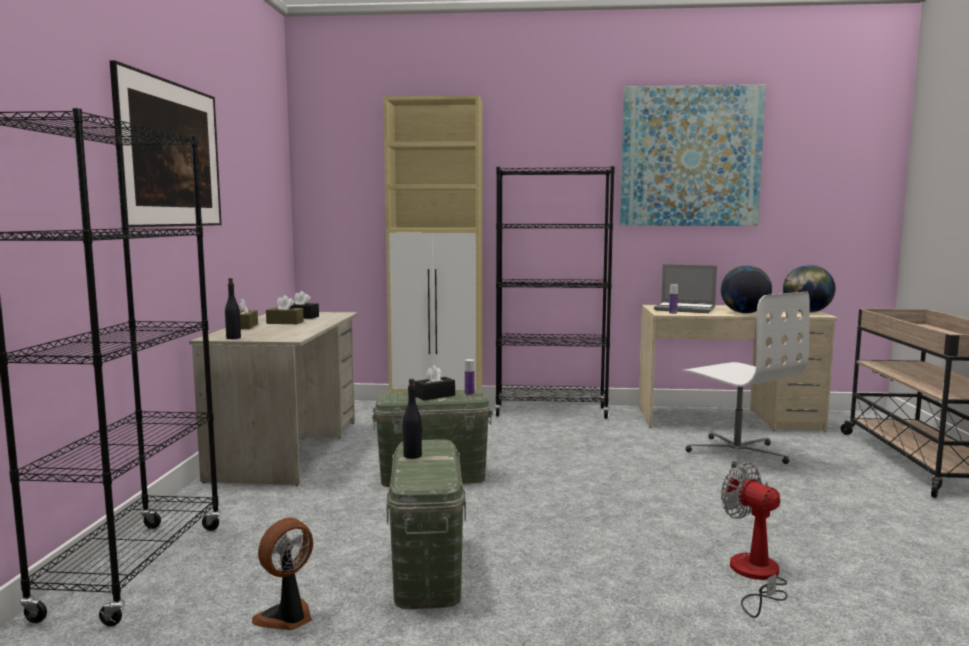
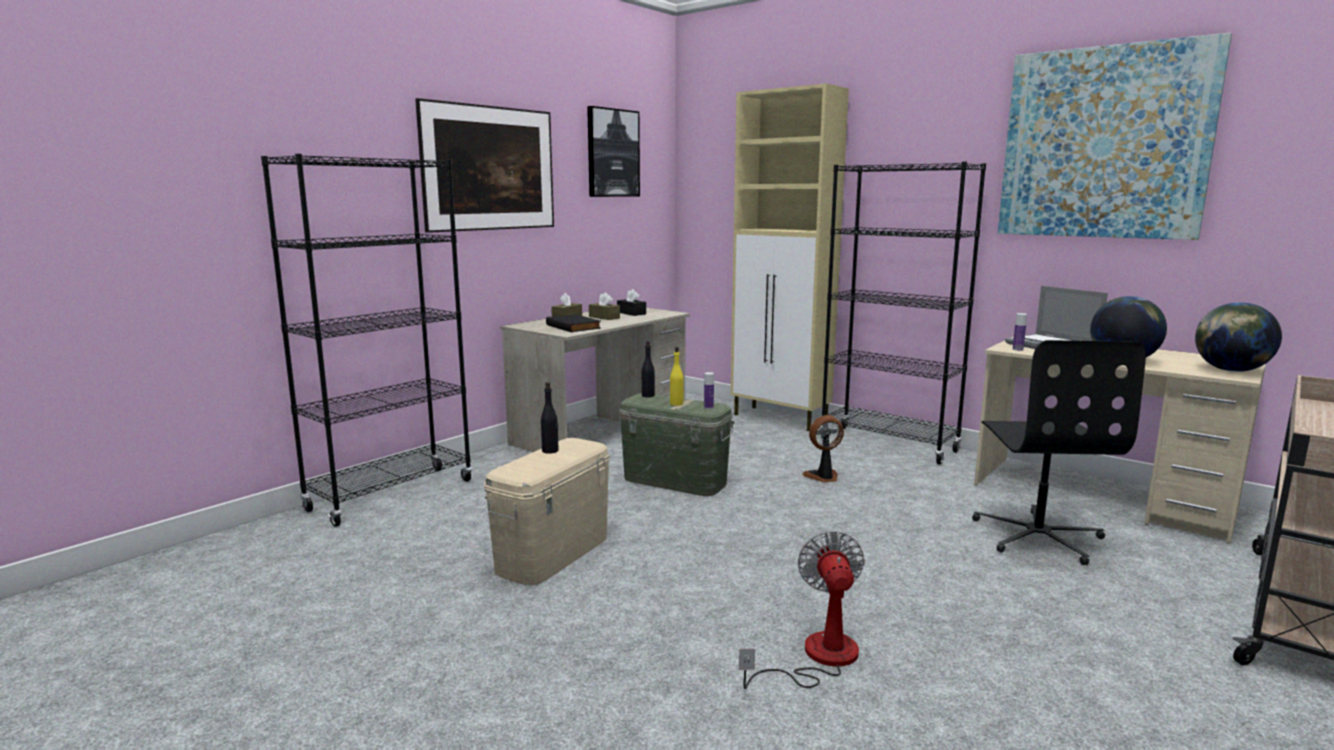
camera: 35 degrees right, 5 degrees up
(233, 338) = (532, 327): black bottle -> black bottle (648, 395)
(254, 148) = (612, 153): none -> picture
(280, 333) = (574, 326): none -> black book
(287, 618) = (422, 555): fan -> fan (823, 477)
(426, 570) = (553, 553): green storage box -> beige storage box
(435, 396) = (676, 403): black tissue box -> yellow bottle
(736, 452) = (1038, 536): white office chair -> black office chair

